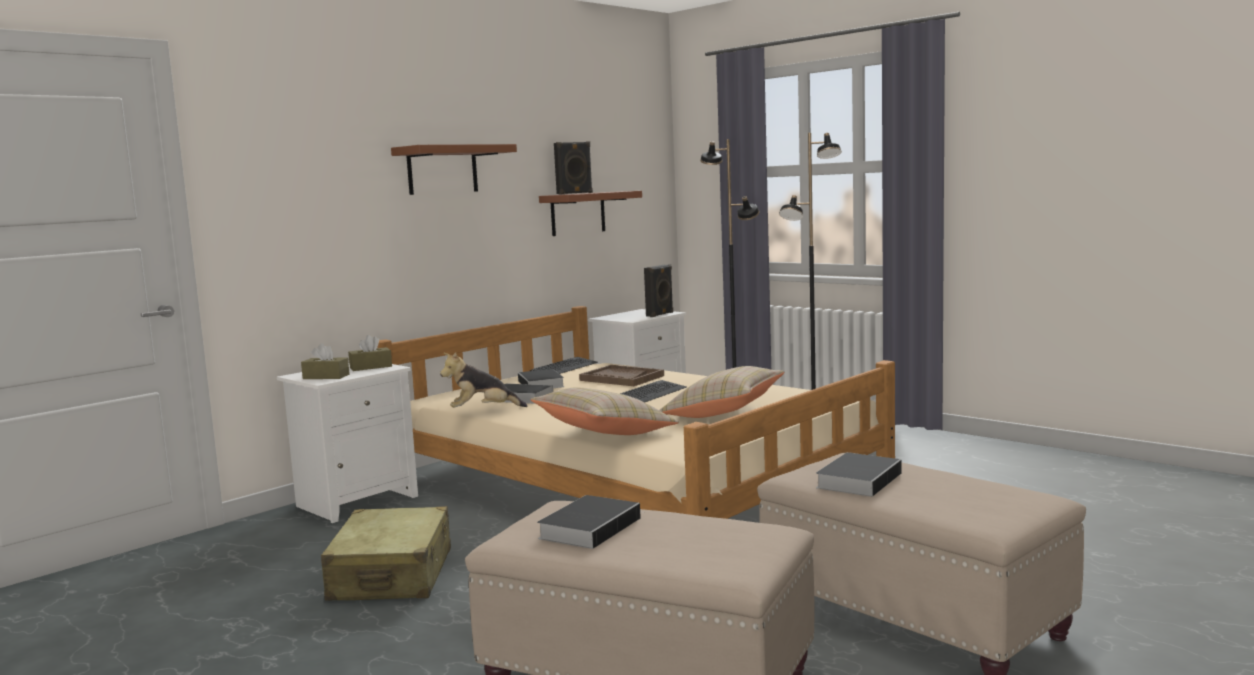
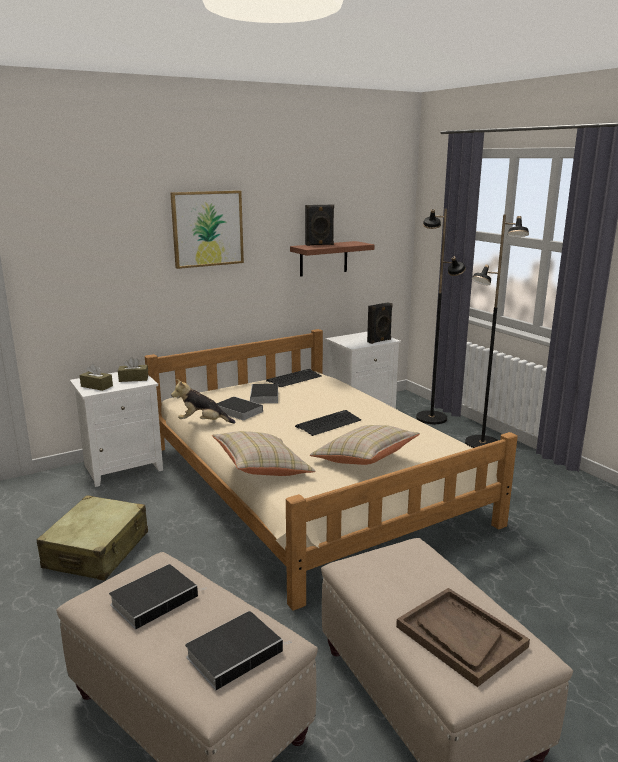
camera: 15 degrees right, 10 degrees up
(442, 170) = (207, 228): brown shelf -> picture
(621, 378) = (324, 399): brown tray -> brown tray (460, 637)
(859, 479) = (397, 584): book -> book (236, 652)

